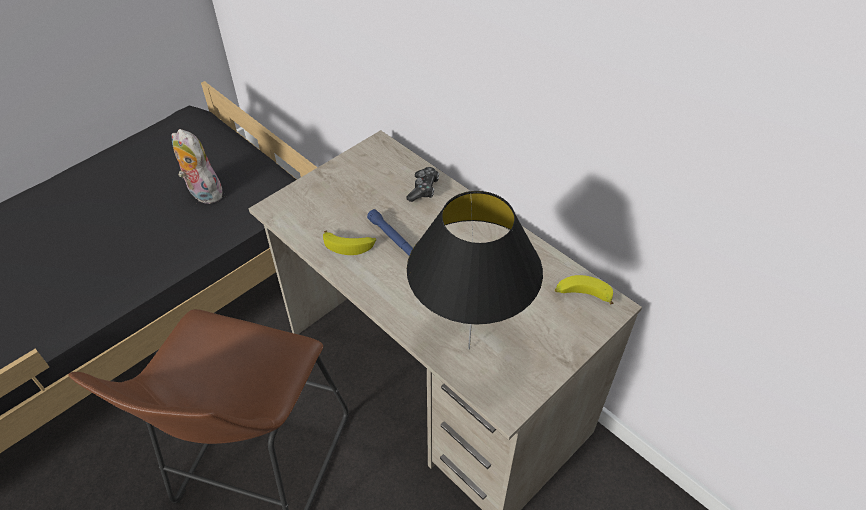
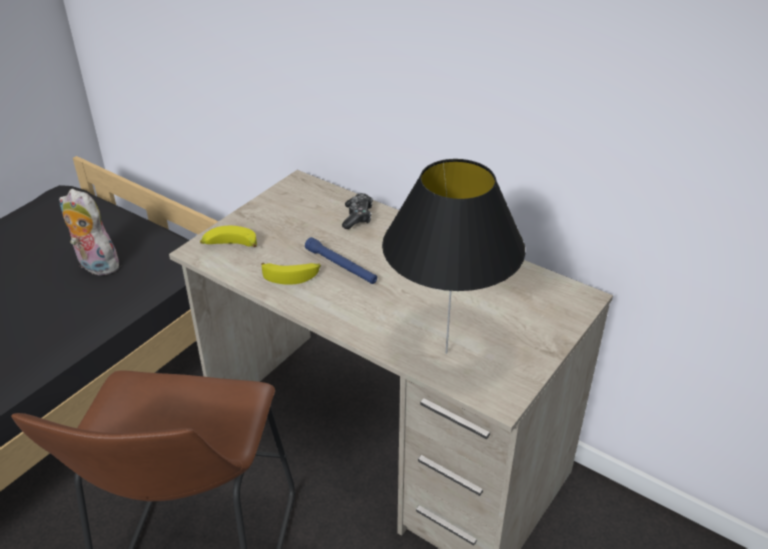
camera: 10 degrees left, 10 degrees down
(582, 295) = (550, 292): banana -> banana (229, 245)

